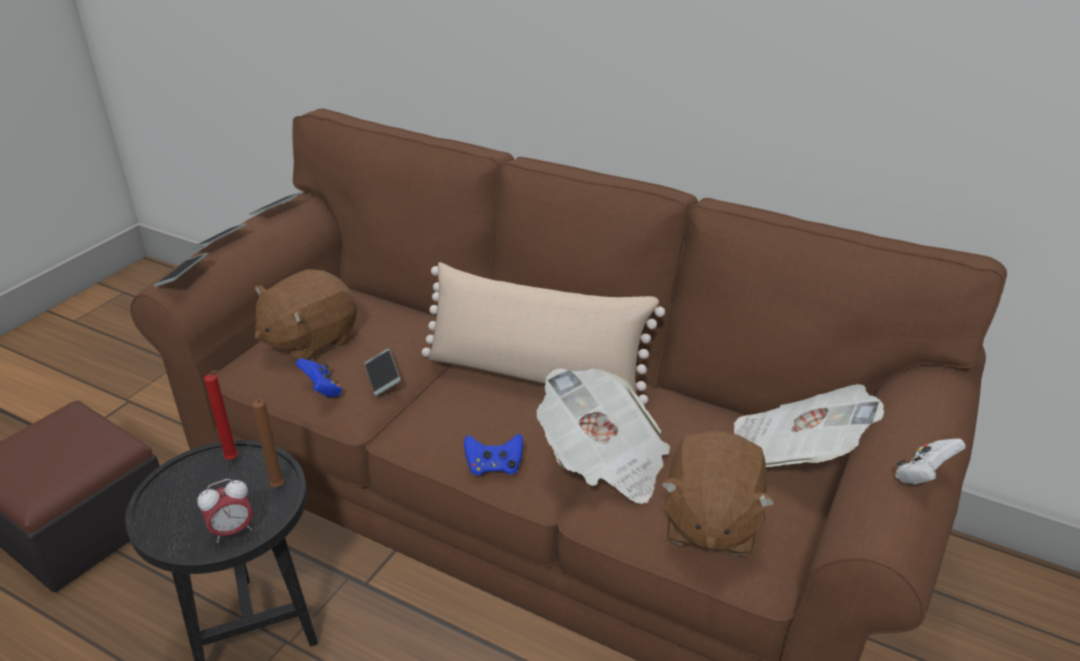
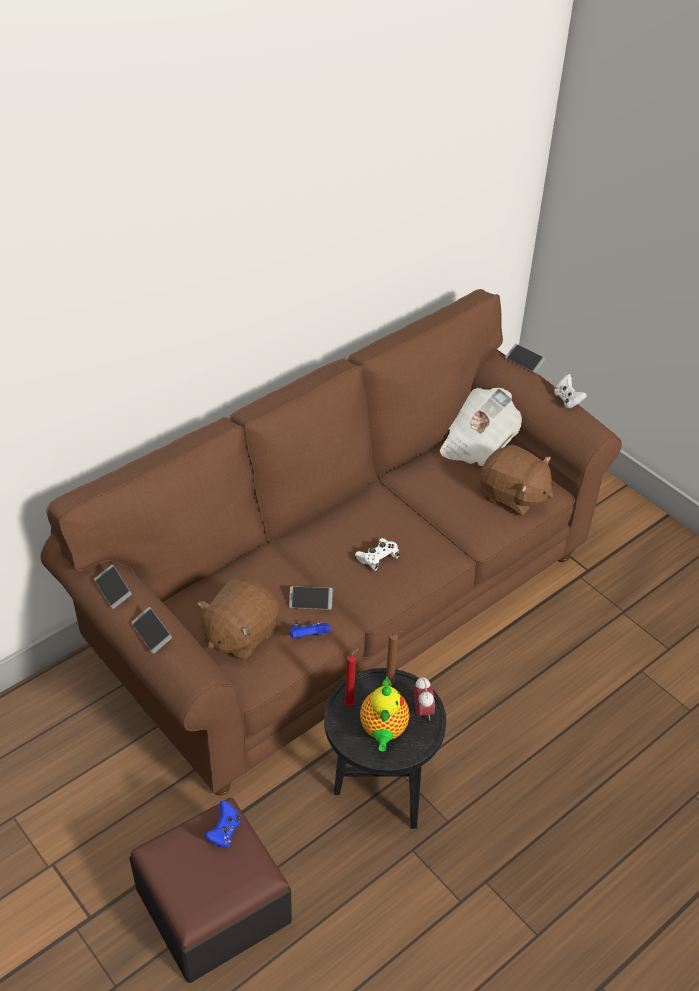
camera: 70 degrees left, 10 degrees up
(182, 275) = (196, 662): phone -> phone (524, 361)
(193, 503) = (383, 731): none -> teapot
(309, 341) = (239, 634): brown plush toy -> brown plush toy turned 60 degrees clockwise
(492, 417) = (377, 558): none -> white game controller
(494, 467) = (425, 571): blue game controller -> blue game controller (224, 832)
(535, 375) = (343, 526): beige pillow -> none
(604, 460) = (448, 520): newspaper -> none

